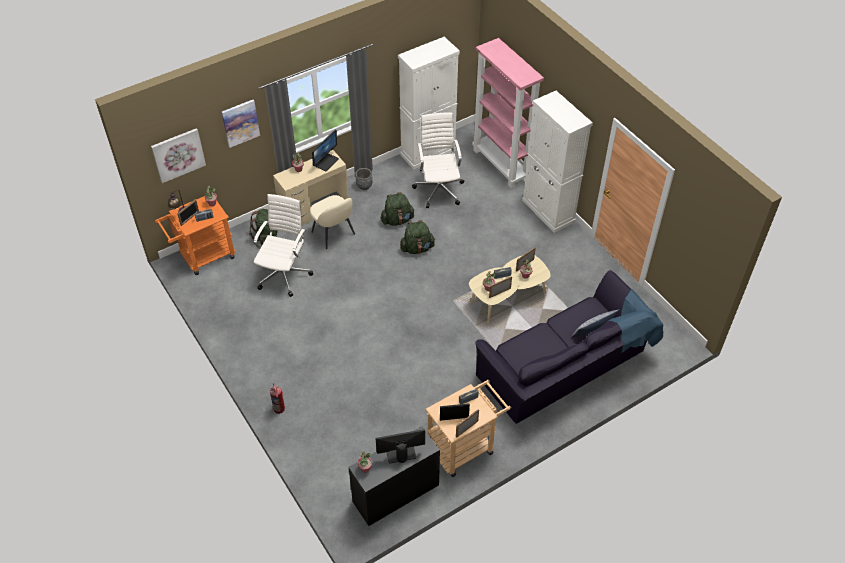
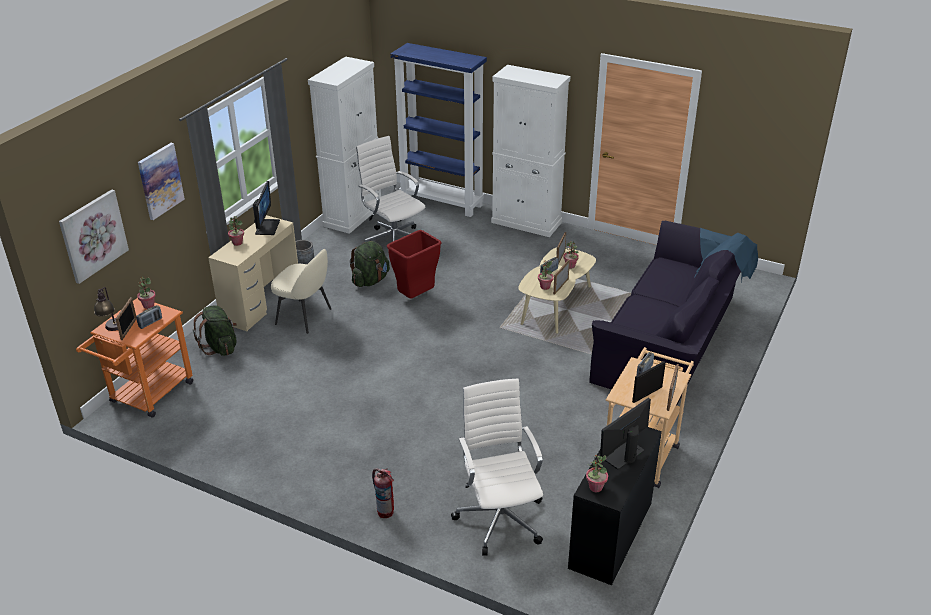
camera: 30 degrees left, 15 degrees down
(284, 273) = (274, 374): white office chair -> white office chair (500, 517)
(417, 248) = (416, 297): green backpack -> red trash can
(501, 165) = (442, 202): pink bookcase -> blue bookcase
(593, 329) = (686, 282): pillow -> none

